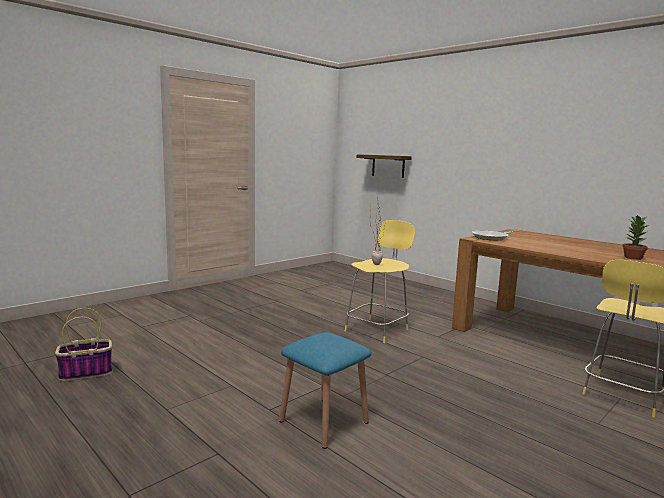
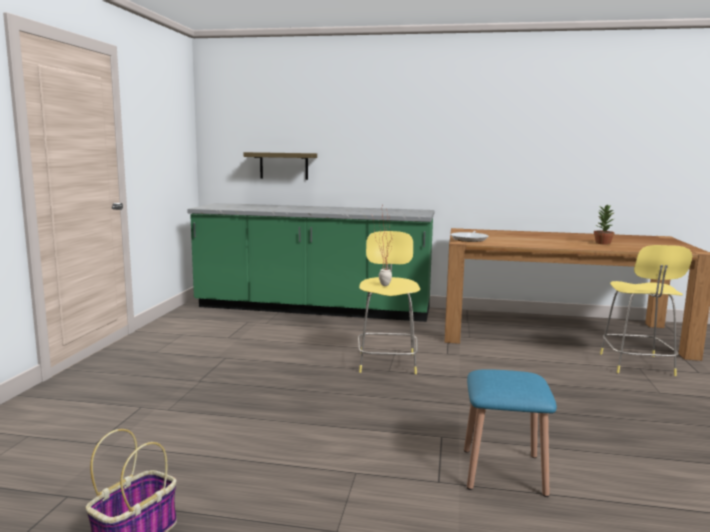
camera: 35 degrees left, 0 degrees up
(389, 284) = (313, 309): none -> green counter

